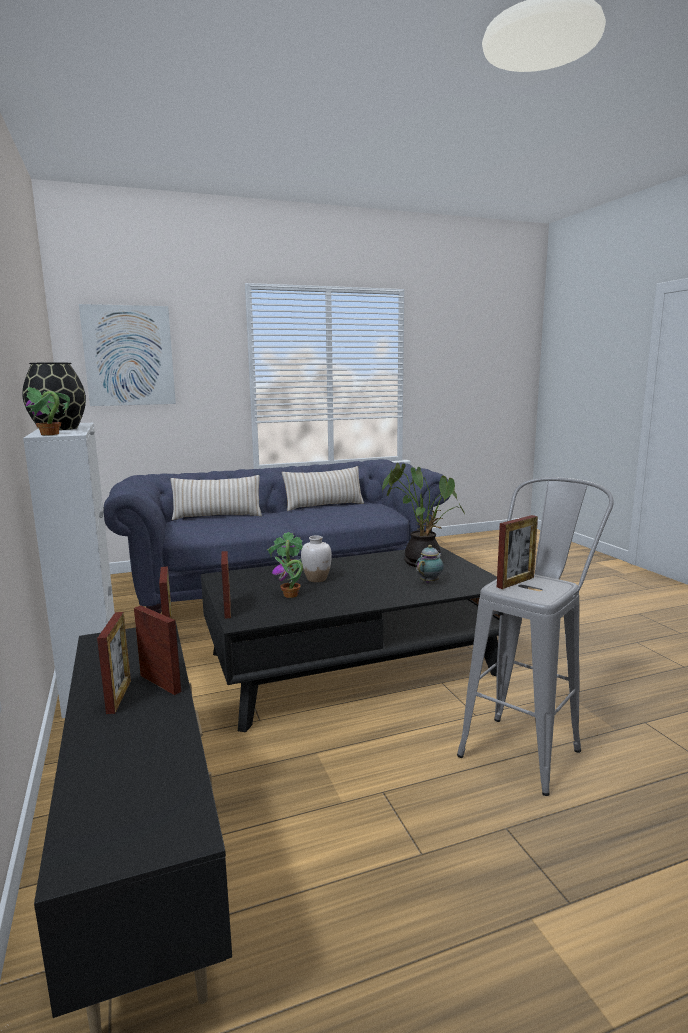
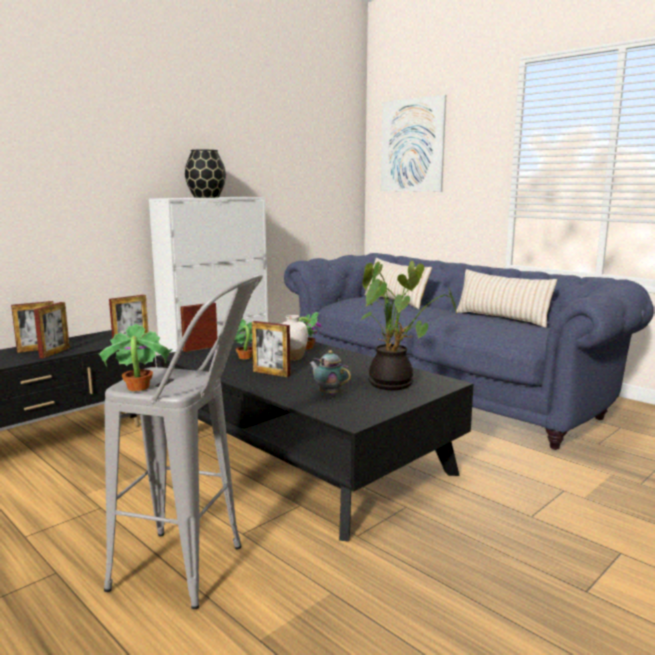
camera: 65 degrees right, 0 degrees up
(49, 434) = (166, 198): potted plant -> potted plant (137, 388)
(430, 582) = (329, 393): teapot -> teapot turned 150 degrees counterclockwise
(515, 582) = (174, 375): picture frame -> picture frame (271, 373)

